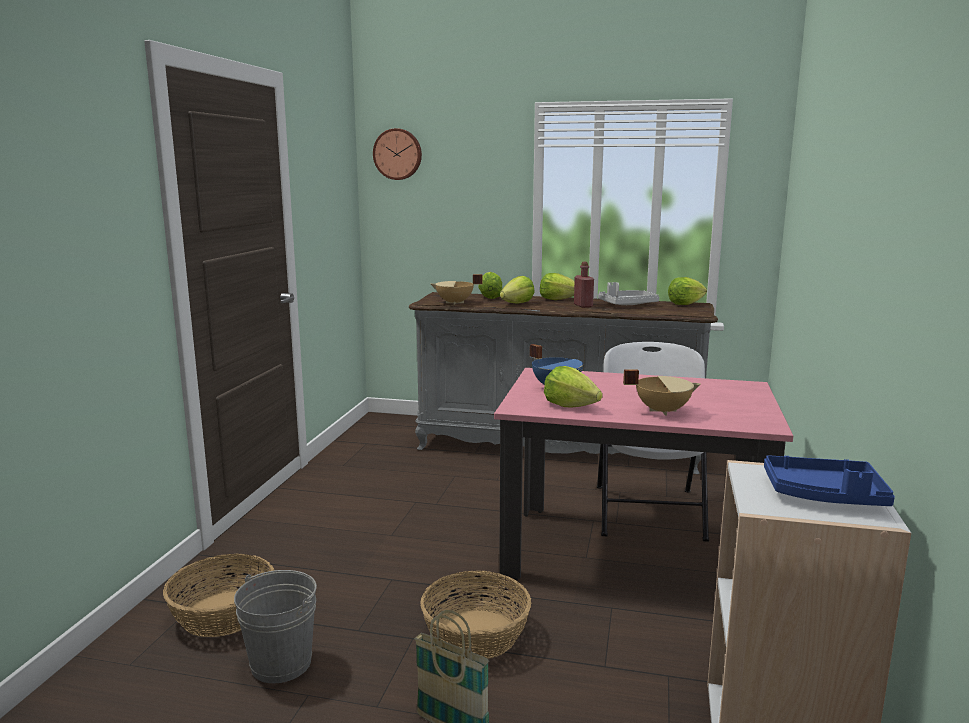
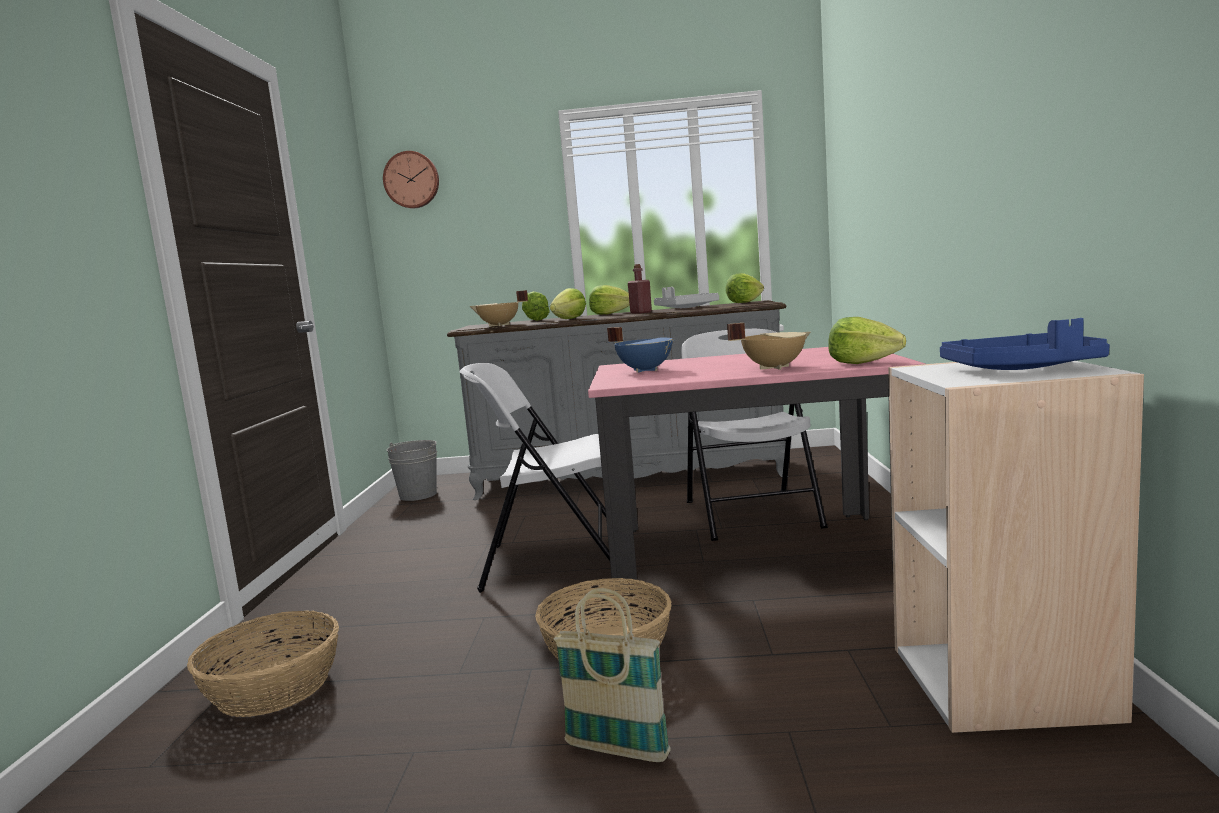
camera: 10 degrees left, 5 degrees down
(281, 663) = (367, 725): grey bucket -> grey bucket (418, 495)
(465, 532) = (556, 561): none -> white chair
(570, 406) = (671, 376): lettuce -> lettuce (862, 362)

